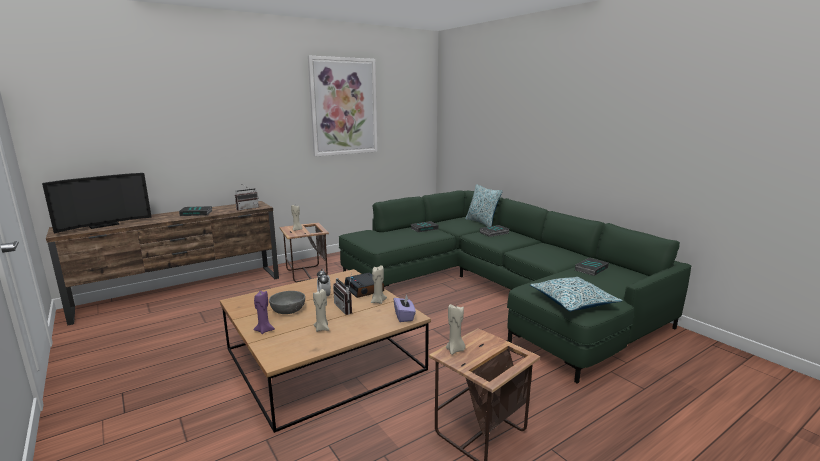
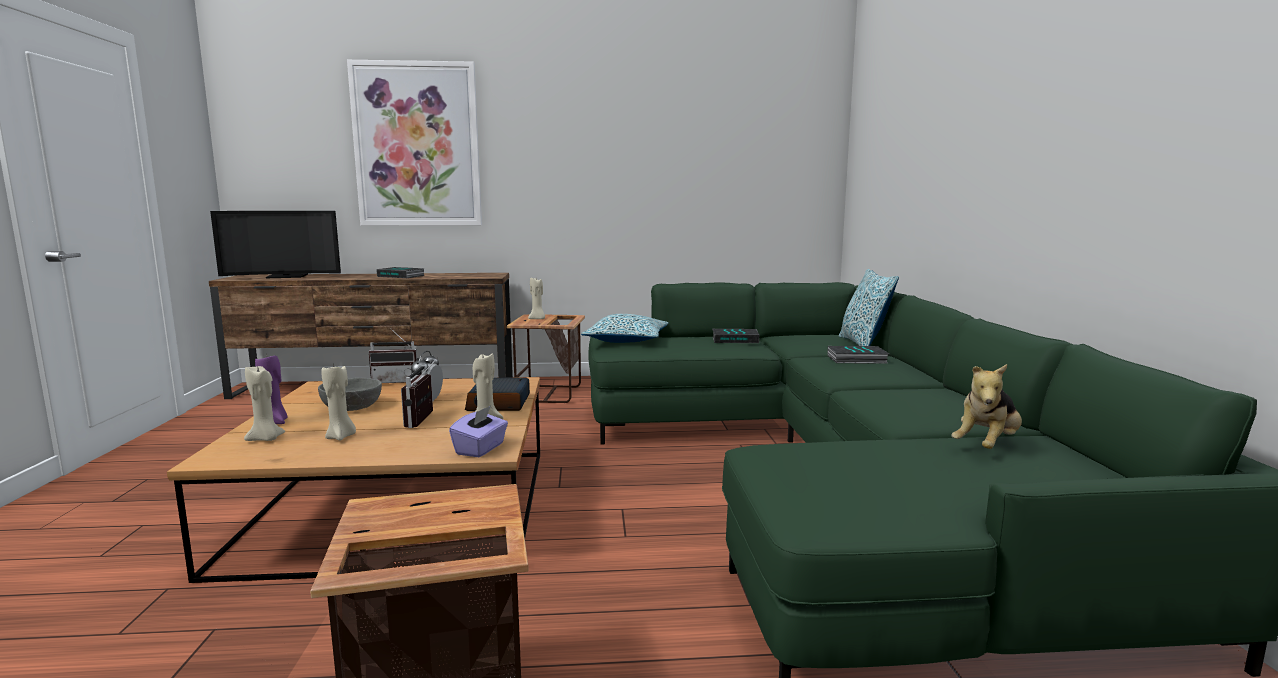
camera: 30 degrees right, 5 degrees down
(247, 208) = (468, 277): radio -> radio (397, 381)
(344, 107) = (657, 131): picture -> picture (417, 145)
(455, 350) = (400, 505): beige candle -> beige candle (266, 439)
(573, 302) = (823, 493): pillow -> pillow (627, 340)
(590, 269) = (987, 446): book -> plush toy

